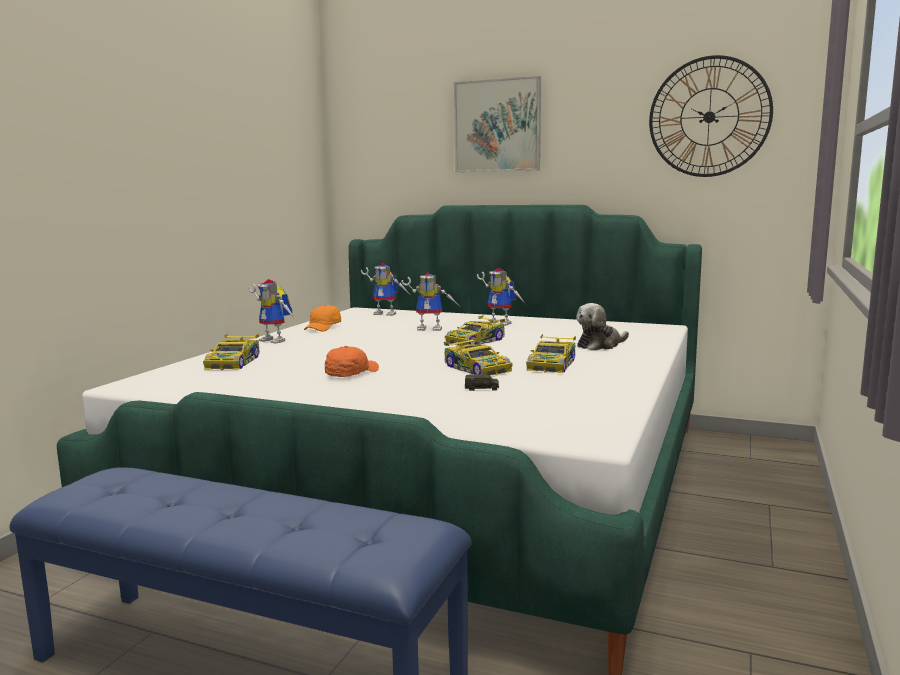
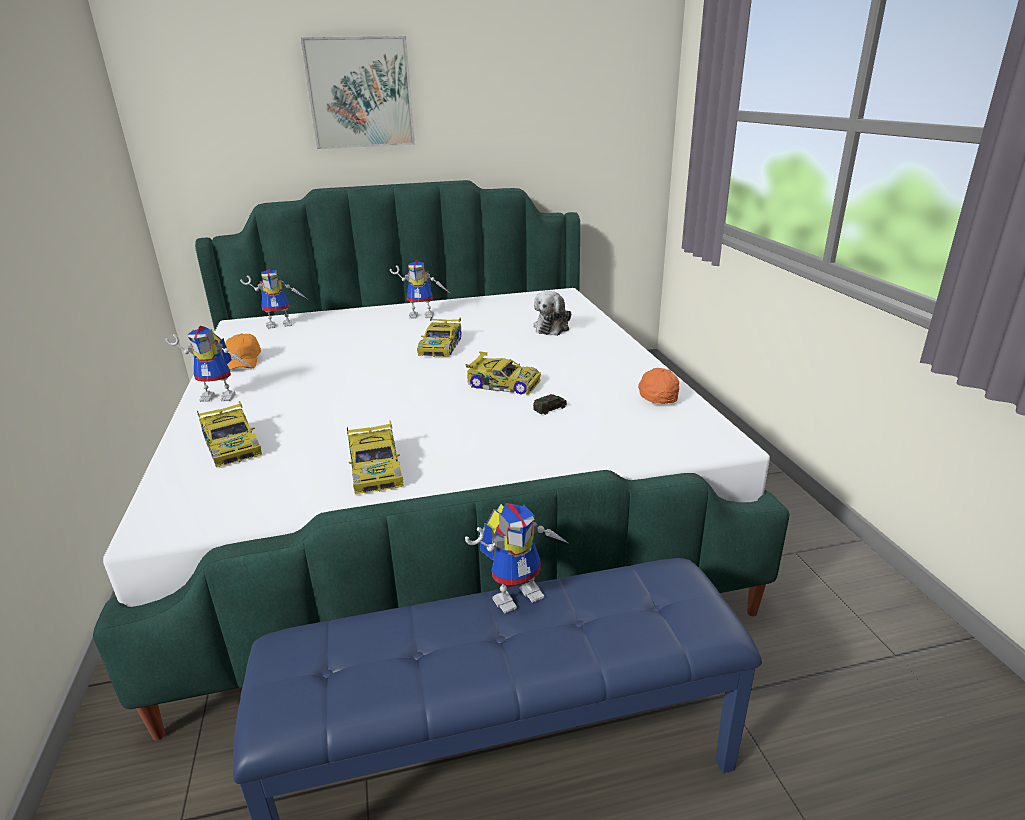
camera: 35 degrees left, 15 degrees up
(351, 374) = (399, 424): orange cap -> orange cap (656, 395)
(432, 328) = (369, 337): toy robot -> toy robot (518, 592)
(552, 364) = (555, 361): toy car -> toy car (376, 468)
(709, 117) = (573, 88): wall clock -> none

